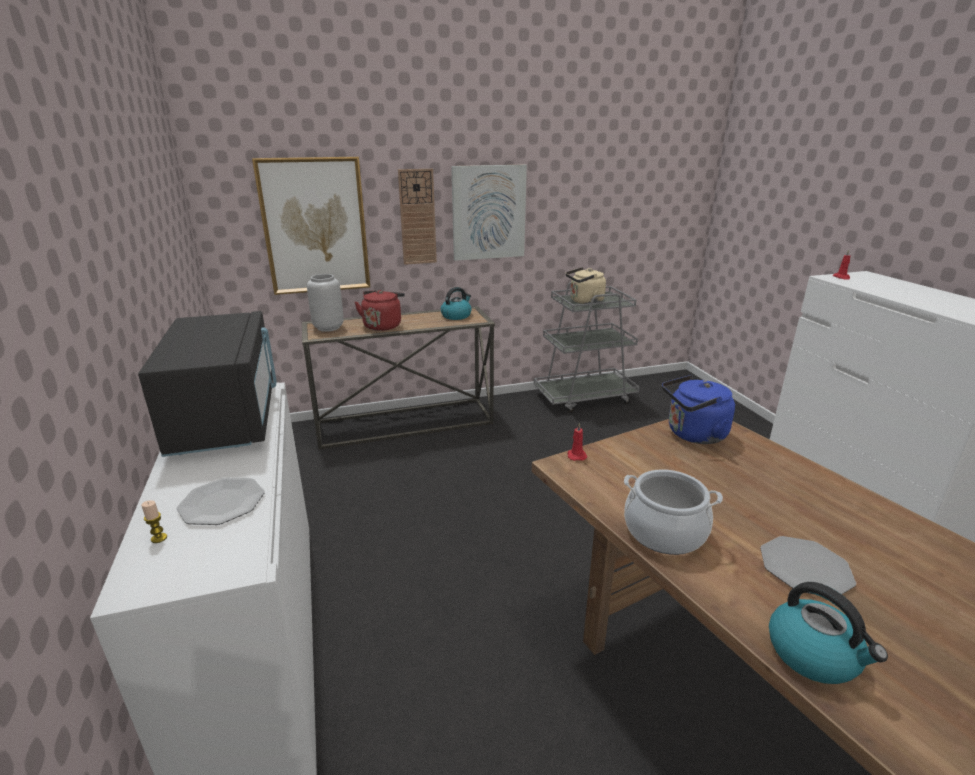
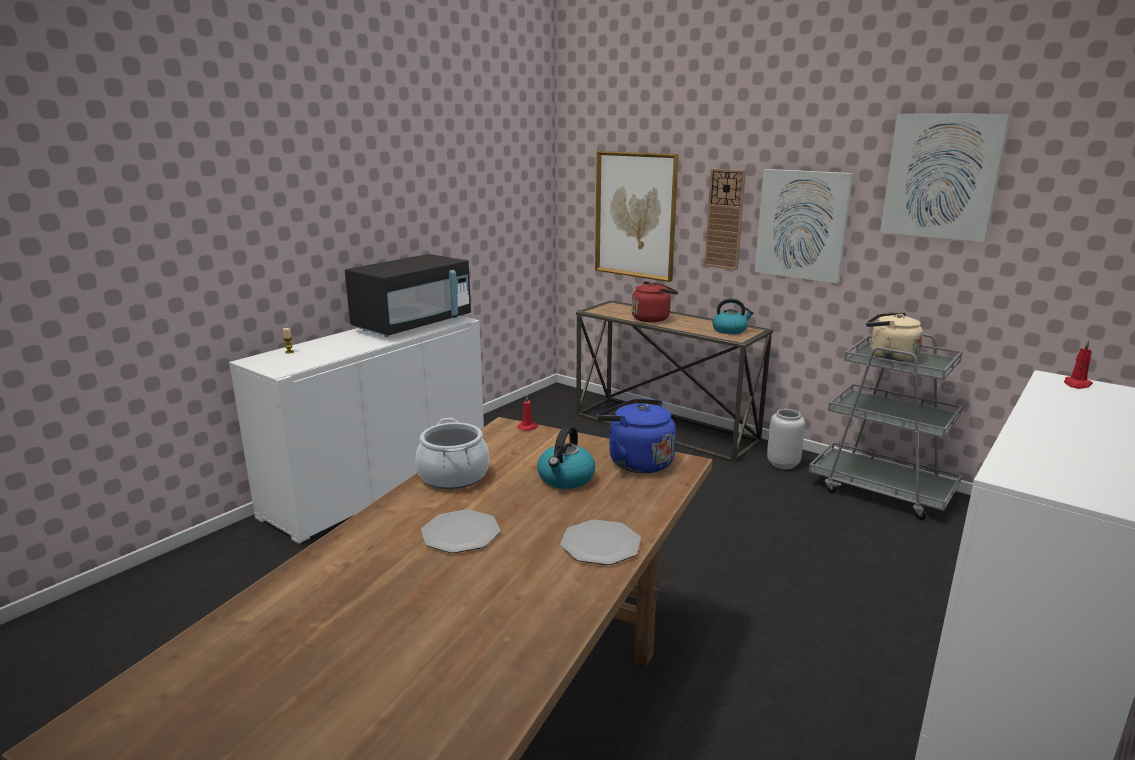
camera: 55 degrees right, 5 degrees down
(222, 503) = (328, 351): plate -> plate (600, 544)
(329, 327) = (616, 309): grey vase -> grey vase (783, 464)
(585, 162) = (941, 176): none -> picture
(814, 655) = (354, 544): kettle -> kettle (566, 479)

